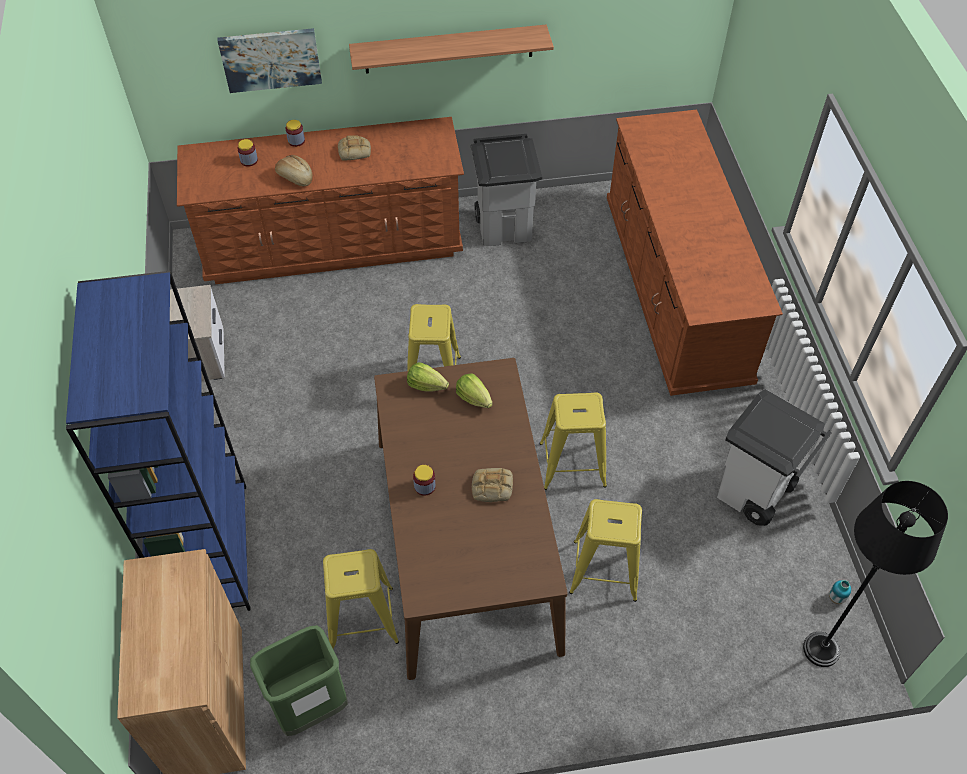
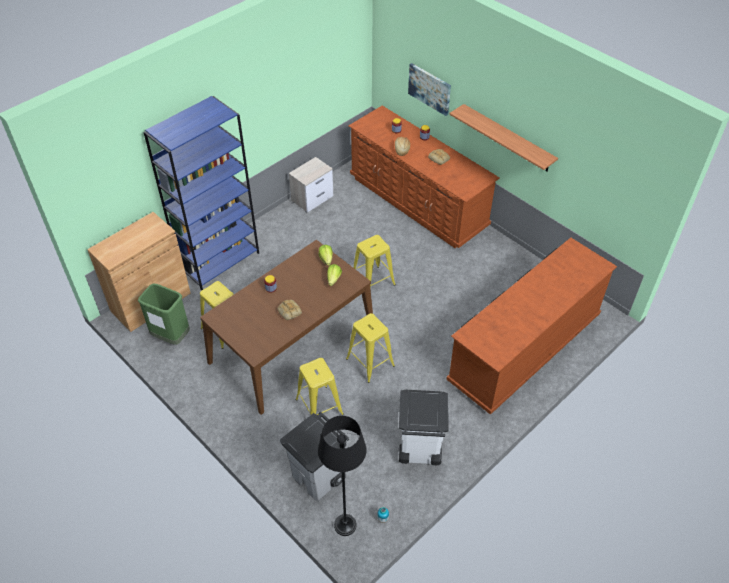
camera: 55 degrees right, 5 degrees down
(505, 227) = (495, 257): grey trash can -> grey trash can (318, 477)

